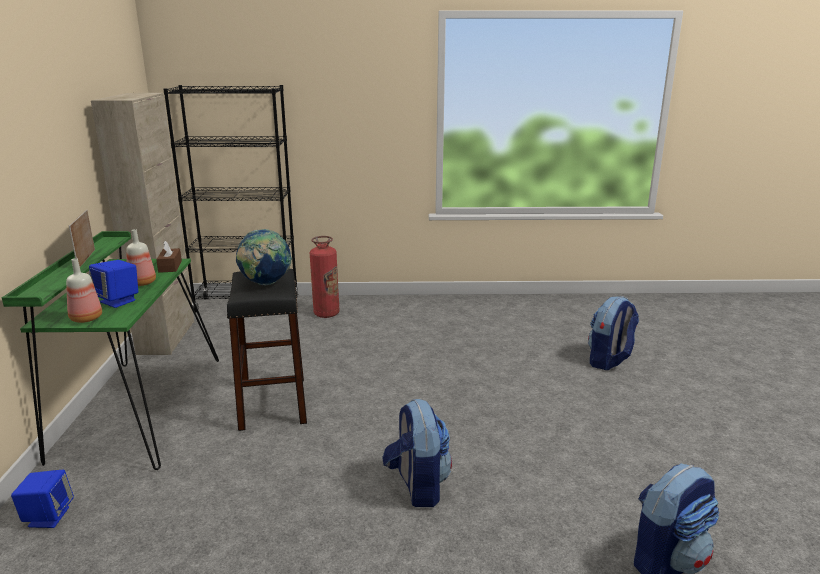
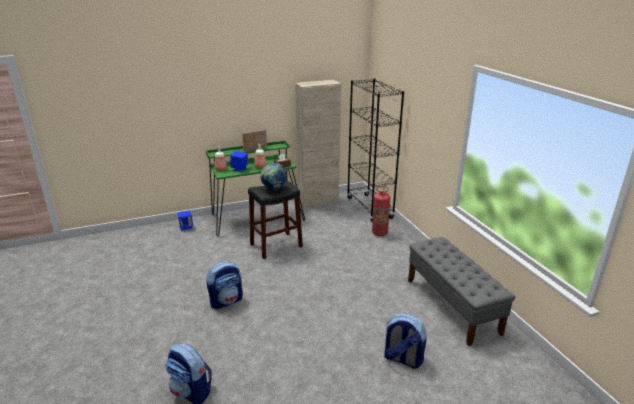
camera: 70 degrees right, 5 degrees up
(521, 312) = (452, 306): none -> grey bench

